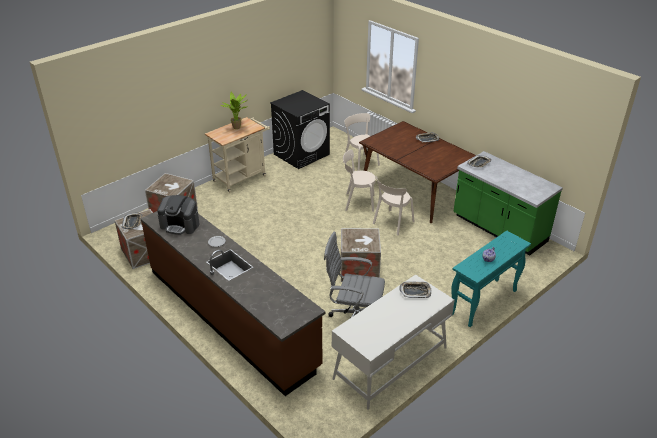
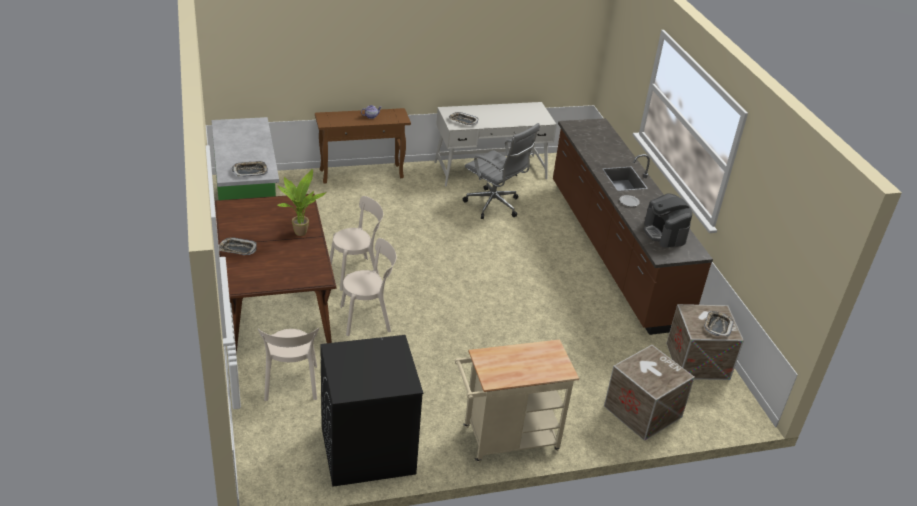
camera: 155 degrees left, 0 degrees up
(180, 225) = (664, 233): coffee machine -> coffee machine turned 150 degrees counterclockwise
(238, 128) = (515, 367): potted plant -> potted plant (299, 232)
(357, 202) = (368, 318): beige chair -> beige chair turned 45 degrees counterclockwise
(359, 269) = (448, 242): crate -> none
(483, 303) = (362, 174): turquoise console table -> brown console table

